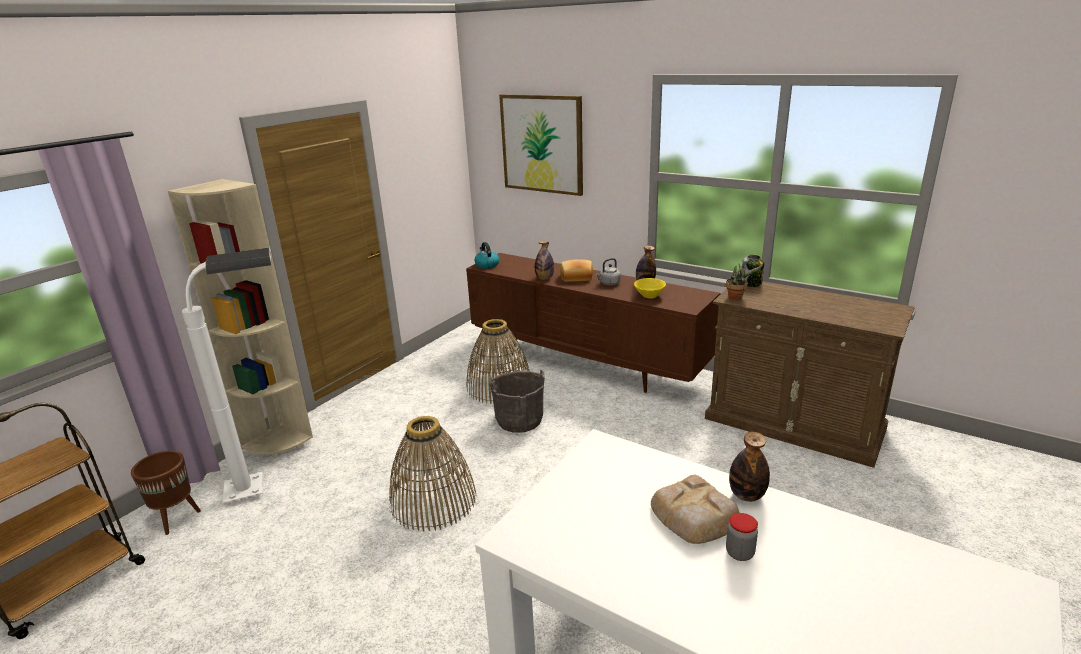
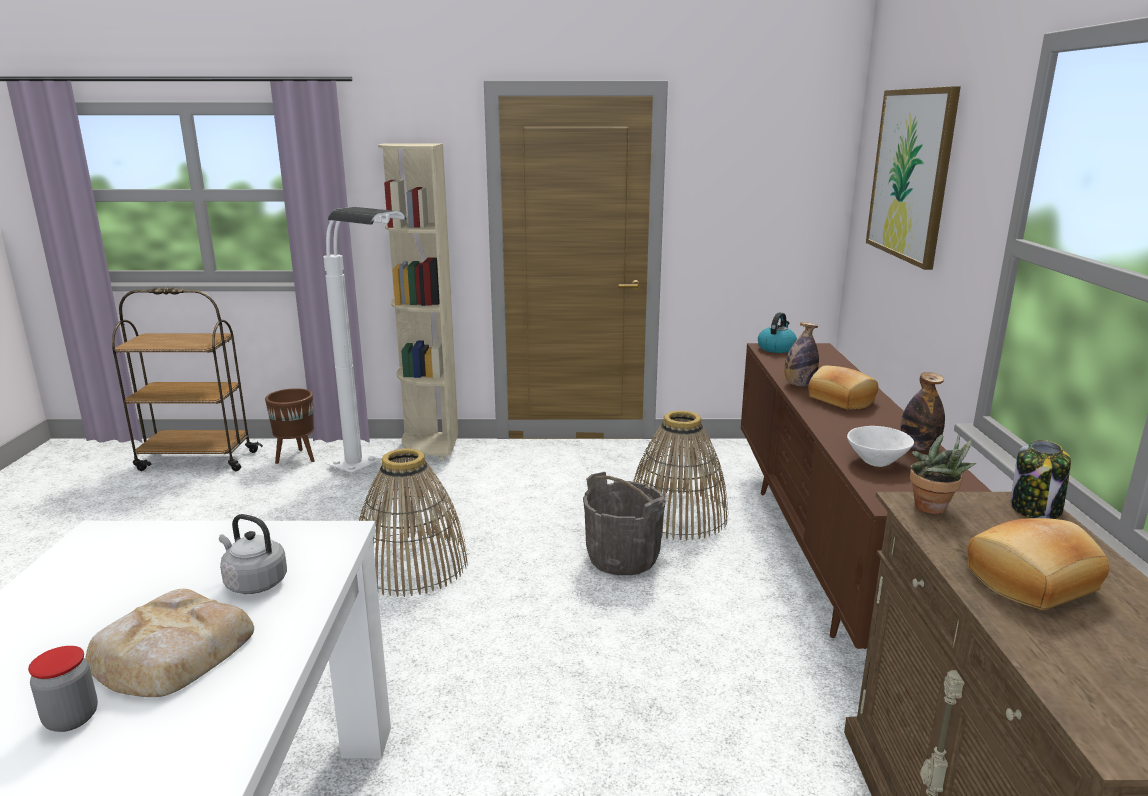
camera: 55 degrees right, 5 degrees down
(608, 283) = (864, 423): grey kettle -> grey kettle (254, 582)
(649, 296) = (875, 461): yellow bowl -> white bowl
(746, 495) = (242, 692): bottle -> none
(800, 304) = (1033, 583): none -> bread

